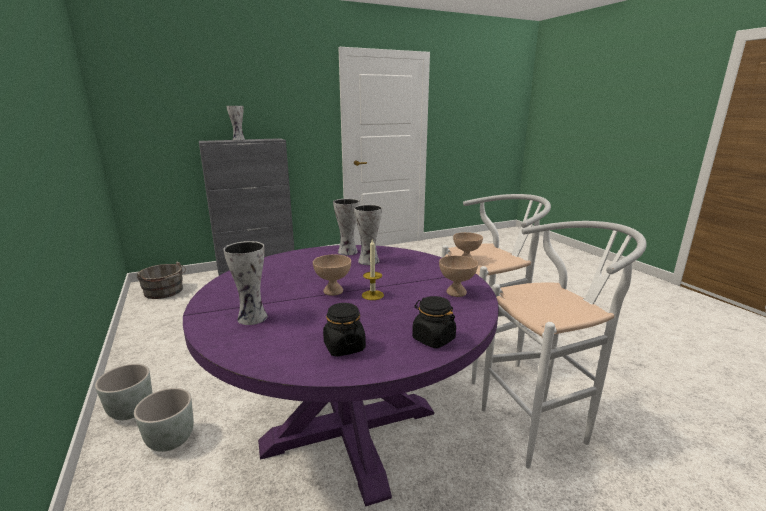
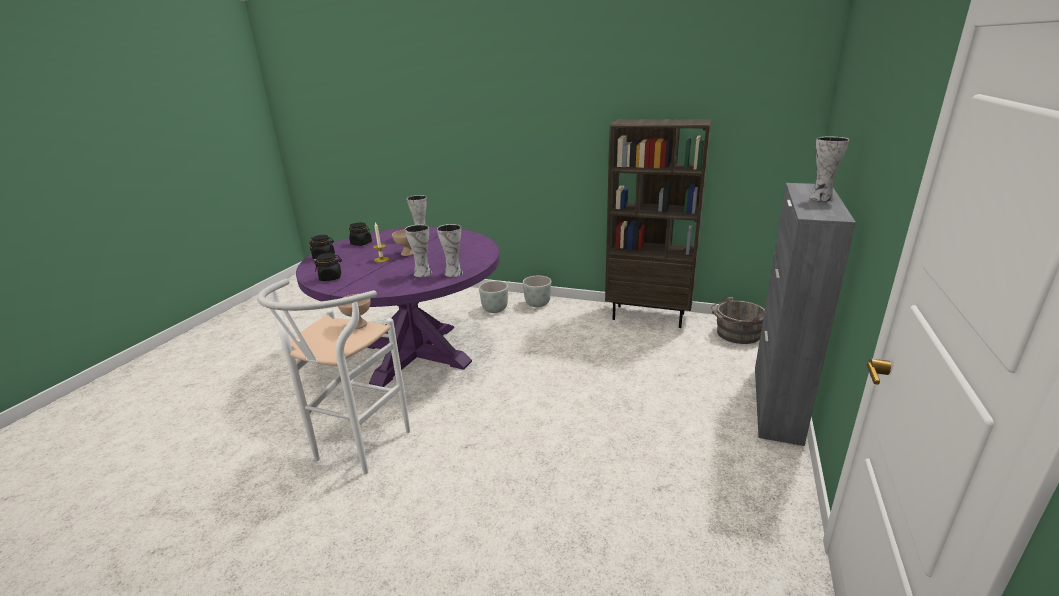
camera: 135 degrees right, 5 degrees up
(142, 330) = (649, 316): none -> brown bookcase
(457, 292) = (331, 278): beige bowl -> black jar
(542, 426) = (282, 417): white stool -> none

